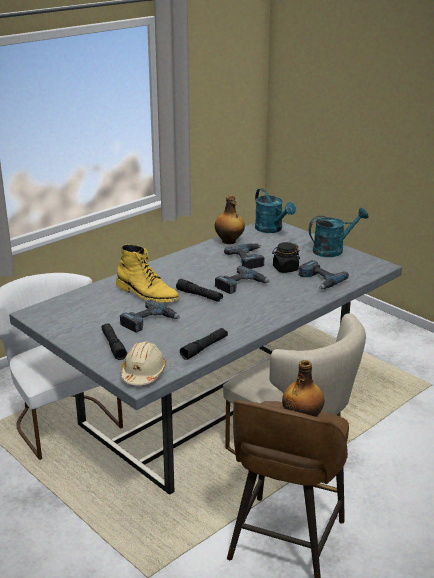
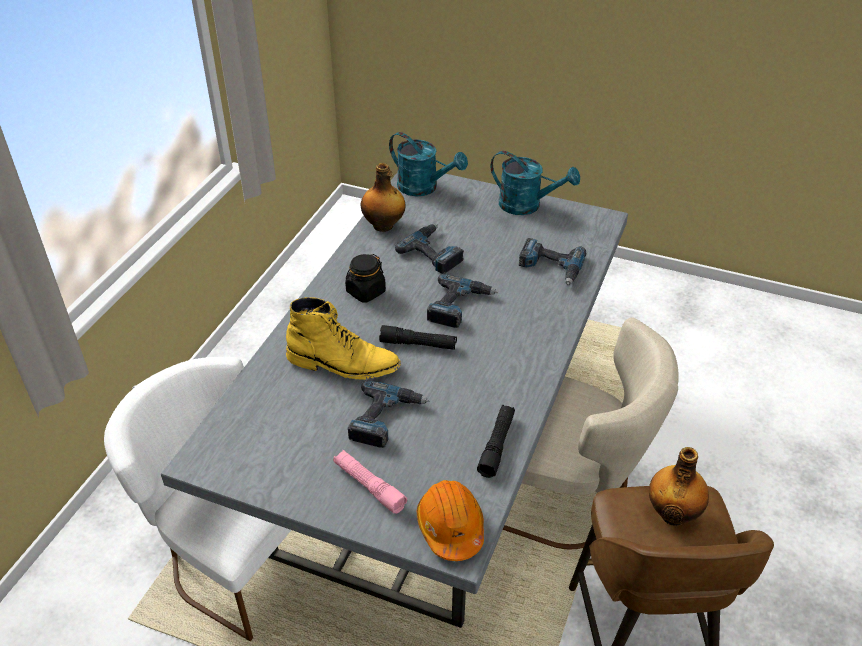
camera: 25 degrees left, 15 degrees up
(113, 345) = (369, 486): black flashlight -> pink flashlight
(143, 373) = (450, 527): beige hard hat -> orange hard hat
(285, 269) = (493, 258): black jar -> black jar (365, 292)
(333, 250) = (527, 206): turquoise watering can -> turquoise watering can turned 75 degrees clockwise

